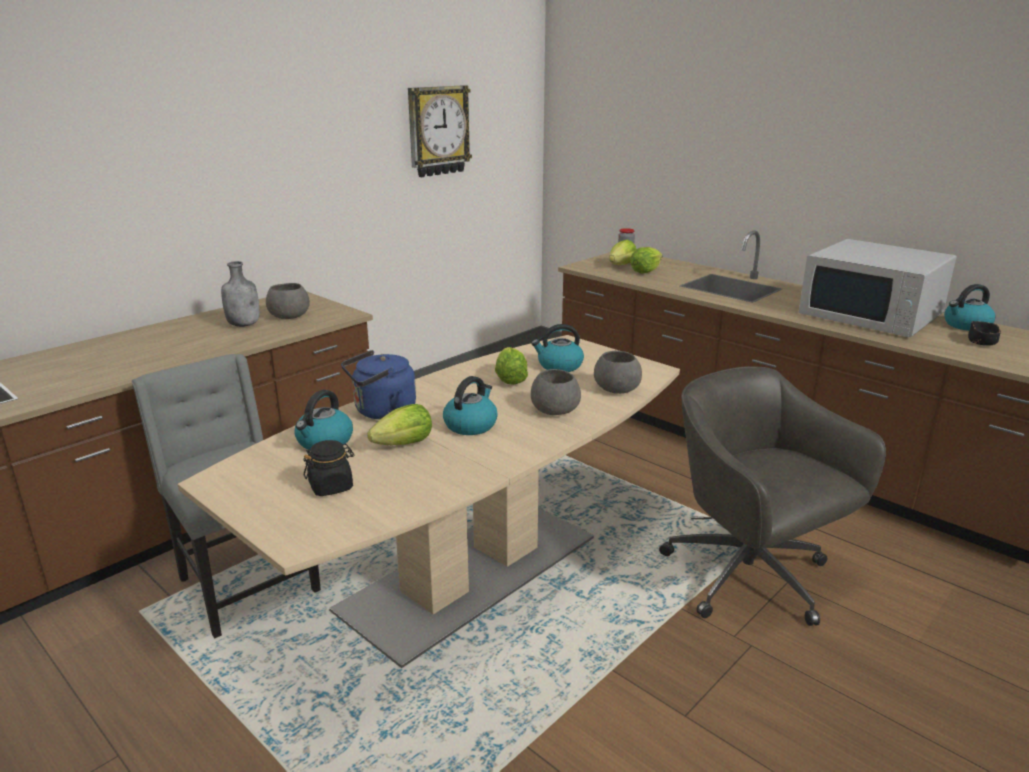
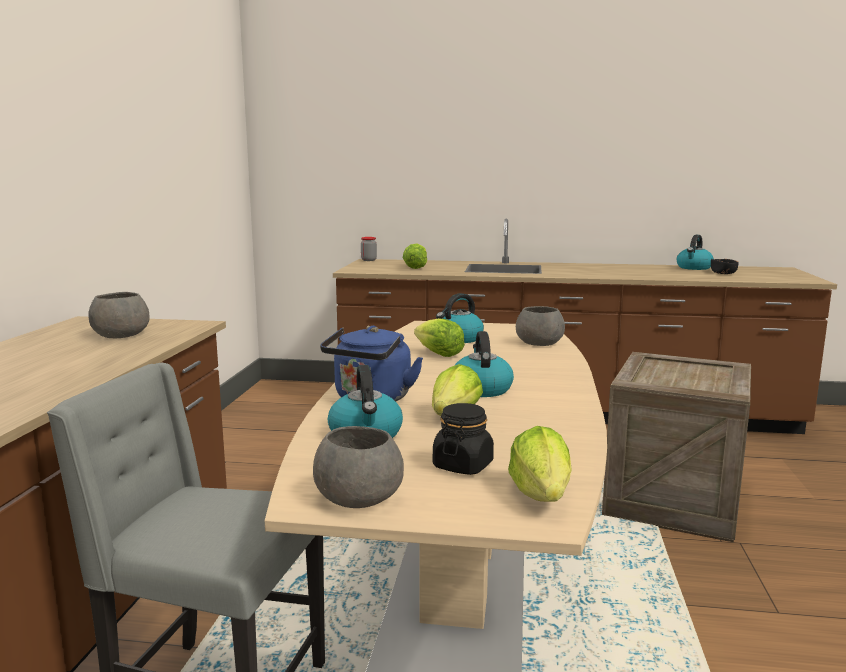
camera: 35 degrees left, 10 degrees down
(244, 324) = (74, 349): grey bottle -> none
(438, 131) = (179, 137): wall clock -> none
(554, 409) = (525, 364): grey bowl -> grey bowl (357, 497)
(621, 265) = (386, 266): lettuce -> lettuce (541, 495)
(750, 579) = (672, 498): grey office chair -> crate
(871, 315) = (632, 270): white microwave -> none

